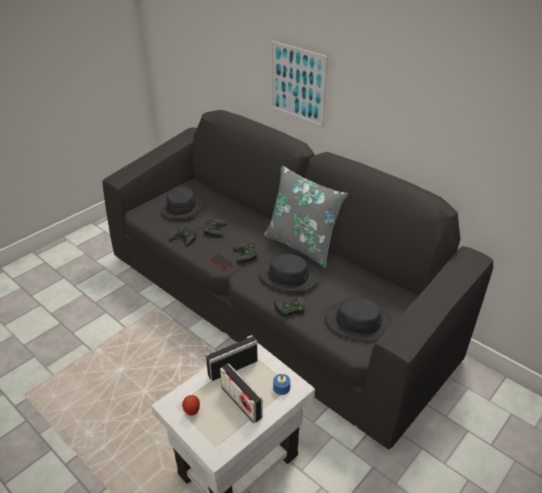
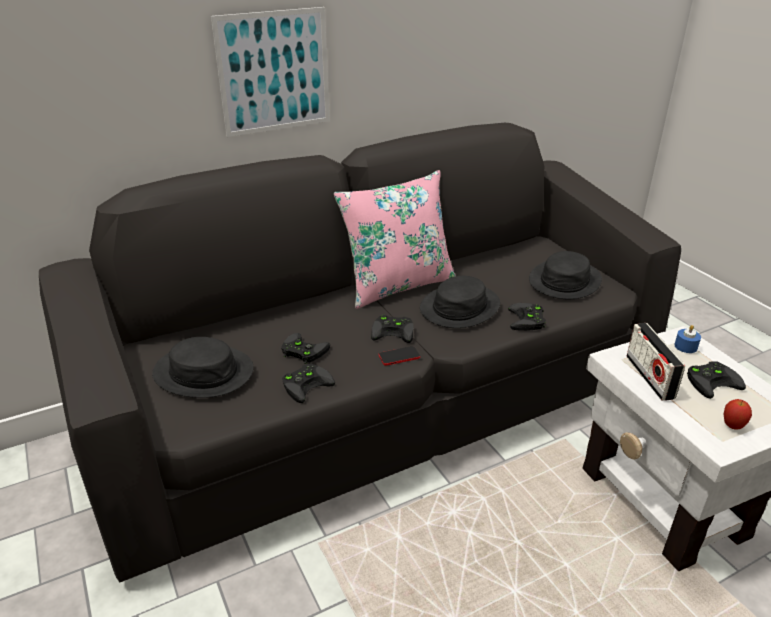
camera: 70 degrees left, 5 degrees down
(241, 402) = (712, 381): radio -> black game controller
(302, 245) = (397, 285): grey pillow -> pink pillow

